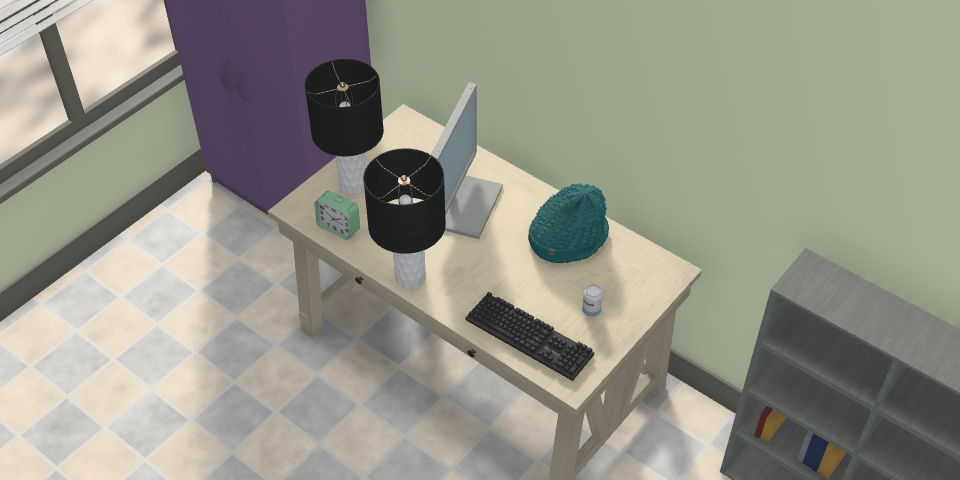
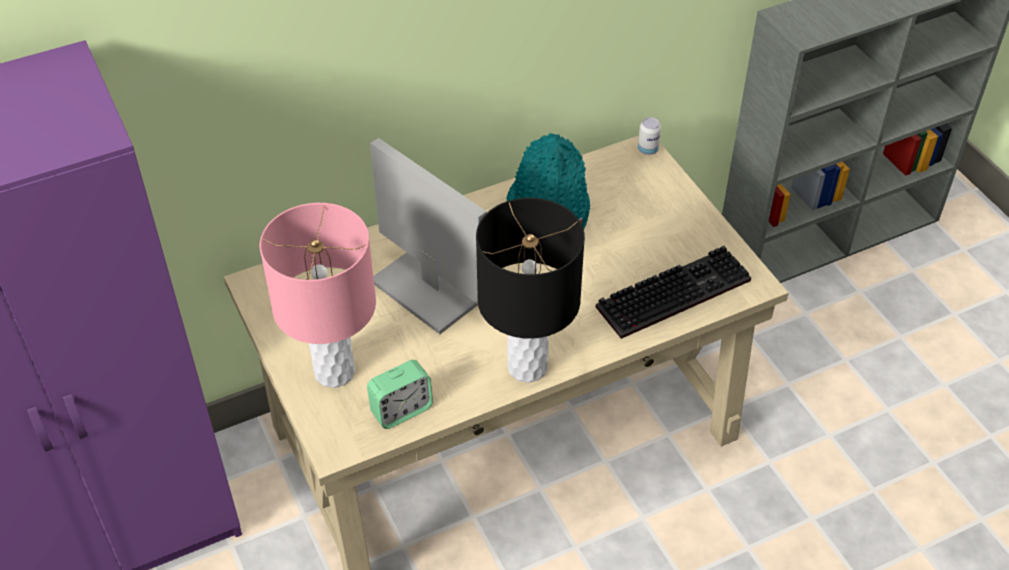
camera: 65 degrees left, 0 degrees up
(353, 185) = (334, 372): black table lamp -> pink table lamp
(591, 311) = (662, 231): can -> can (647, 150)

